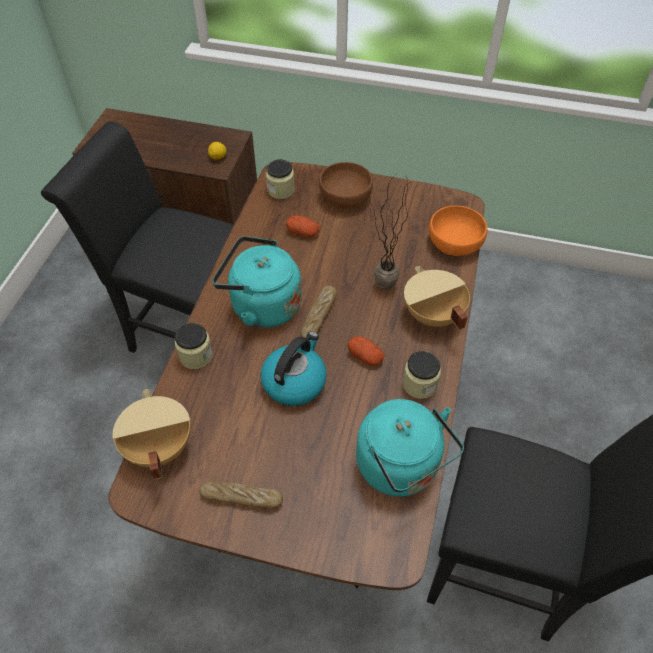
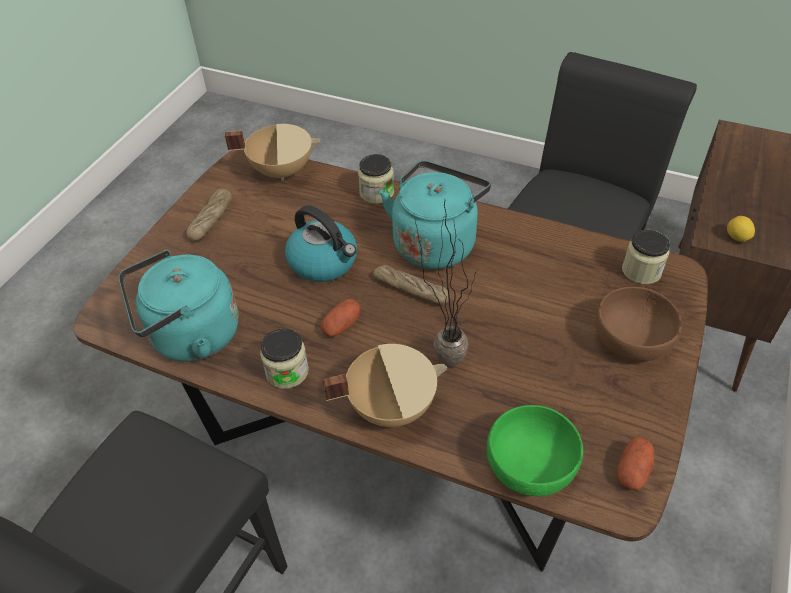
camera: 100 degrees right, 5 degrees down
(303, 232) = (556, 287): potato -> potato (633, 471)
(454, 243) = (531, 464): orange bowl -> green bowl

